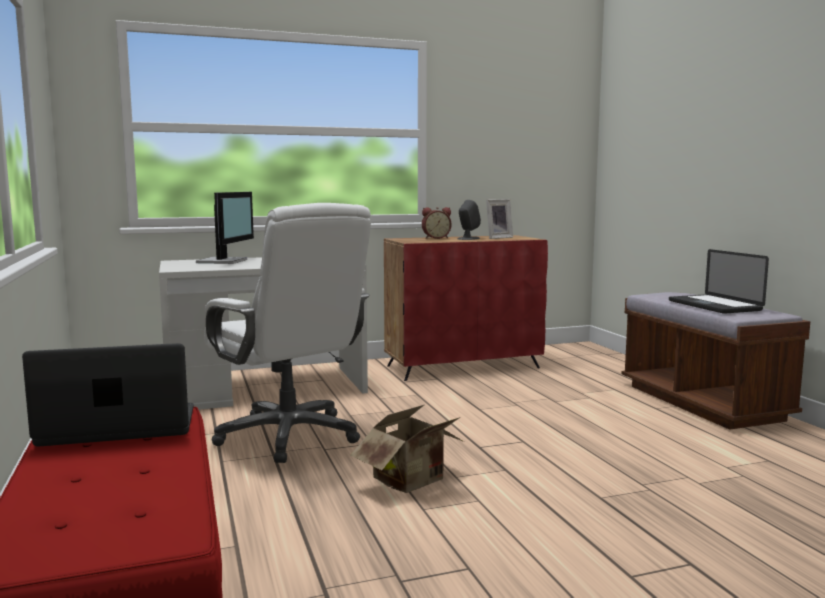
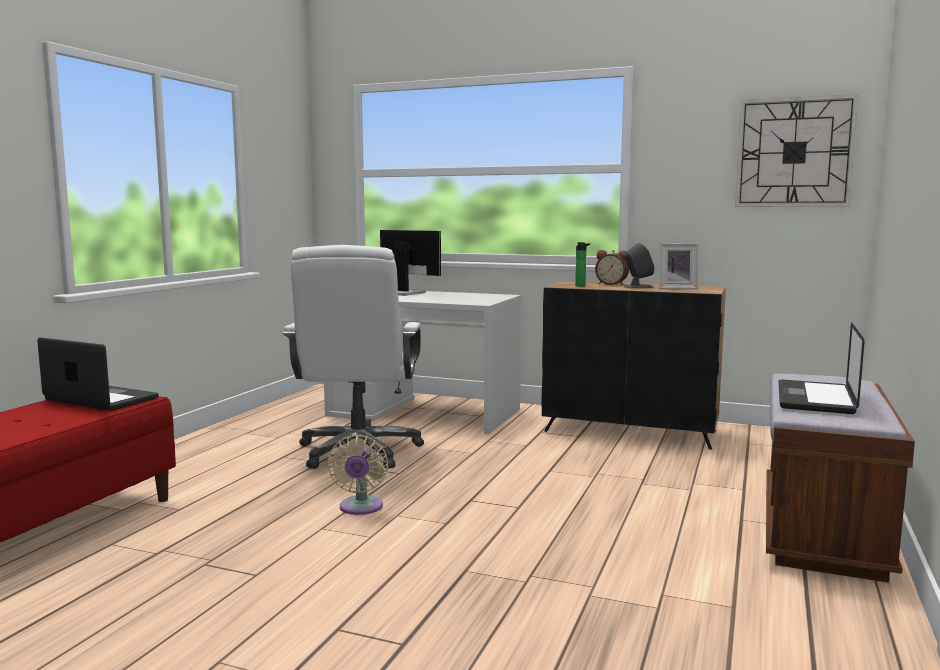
camera: 40 degrees right, 0 degrees up
(224, 261) = (402, 293): monitor -> monitor turned 105 degrees counterclockwise
(413, 481) = (360, 508): cardboard box -> beige fan
(426, 241) = (581, 286): none -> bottle
(463, 366) = (631, 431): red cabinet -> black cabinet
(546, 127) = (794, 152): none -> wall clock

